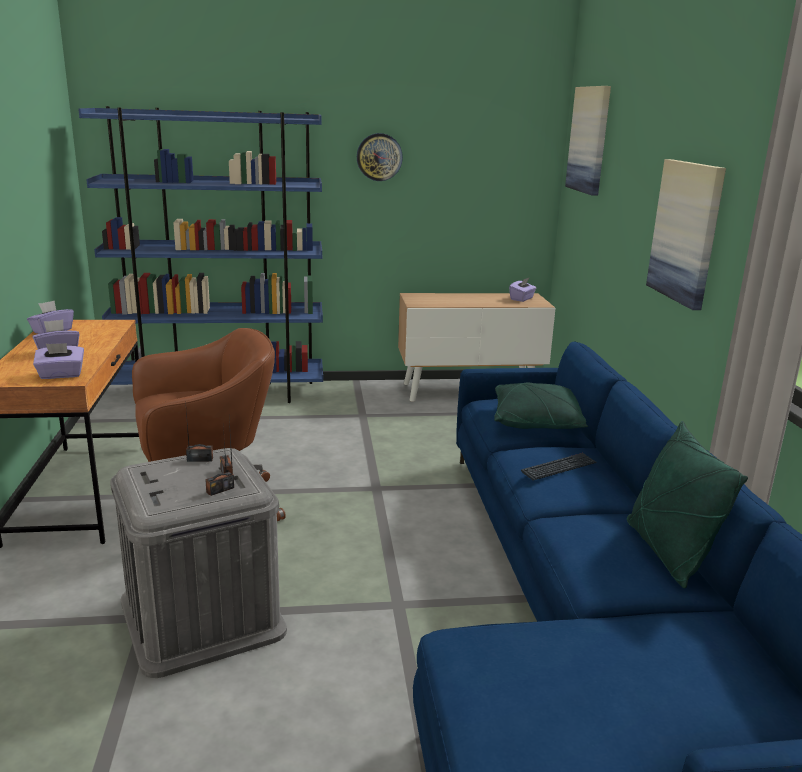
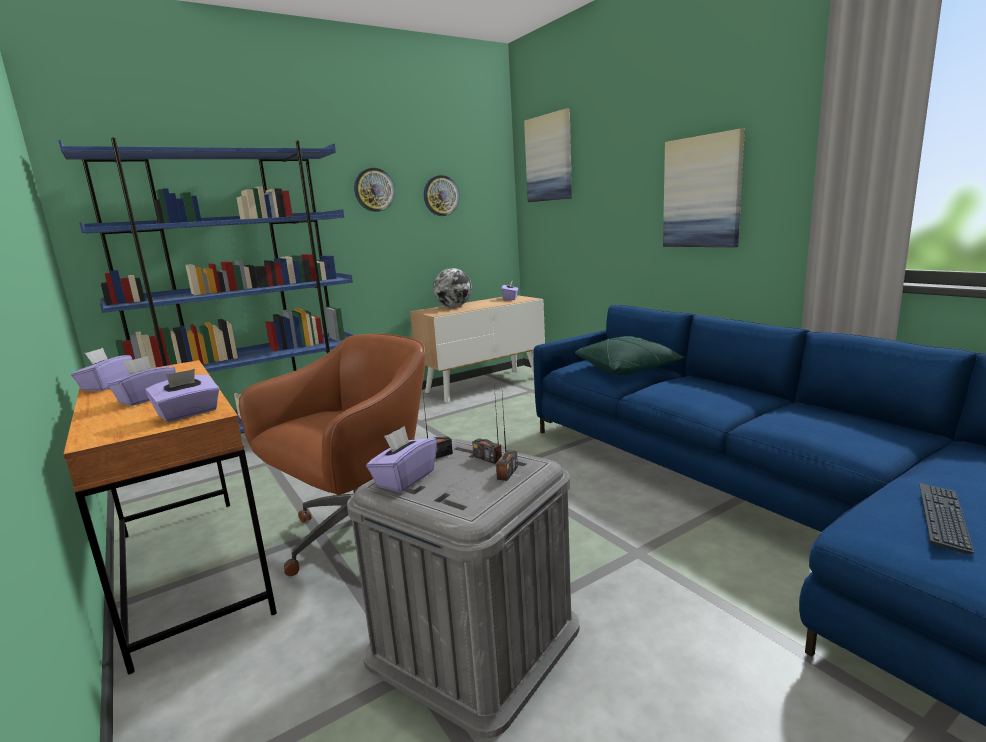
camera: 25 degrees left, 5 degrees down
(154, 470) = (405, 479): none -> purple tissue box
(447, 297) = (454, 307): none -> globe
(459, 168) = (441, 196): none -> wall clock
(559, 468) = (698, 390): keyboard -> keyboard (943, 517)
(668, 553) = (861, 418): green pillow -> none

